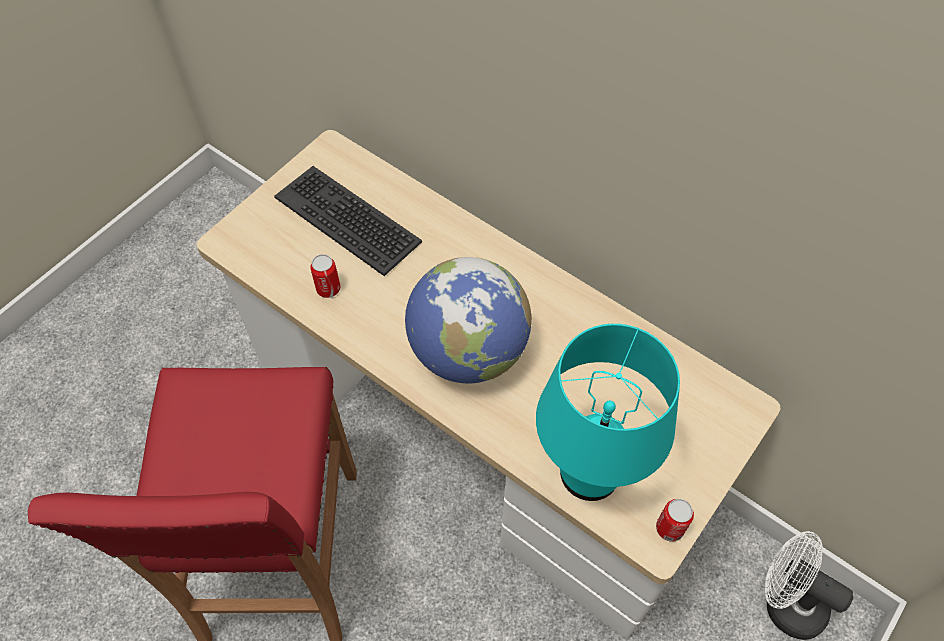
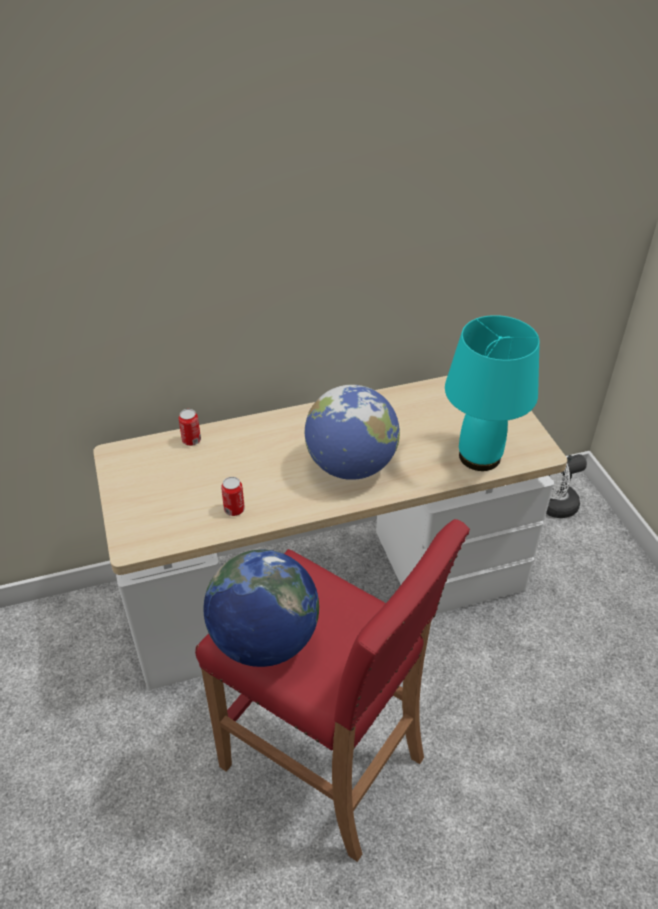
camera: 55 degrees left, 15 degrees down
(191, 418) = (264, 640): none -> globe
(348, 219) = (186, 473): keyboard -> none
(669, 528) = (538, 443): can -> can (191, 440)

